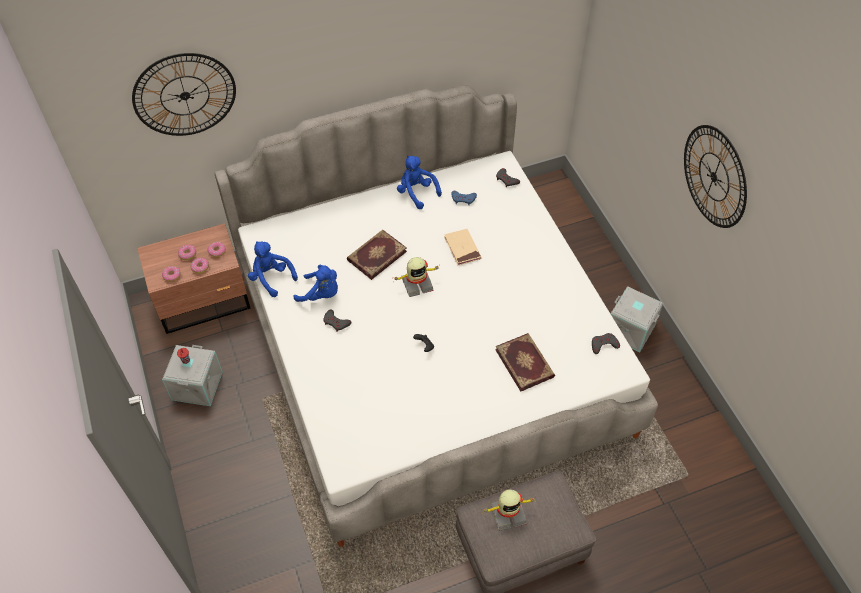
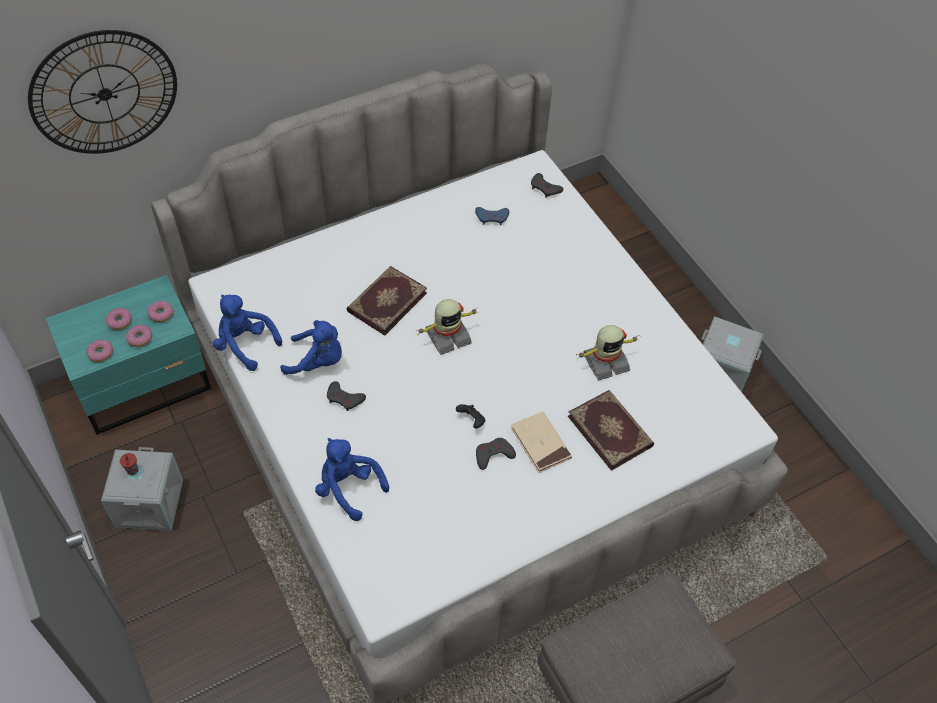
camera: 10 degrees left, 0 degrees up
(204, 301) = (145, 384): brown nightstand -> turquoise nightstand
(416, 192) = (428, 213): blue plush toy -> blue plush toy (348, 488)
(462, 248) = (501, 283): beige book -> beige book (540, 443)
(507, 513) = (614, 640): toy robot -> toy robot (605, 361)
(603, 345) = (710, 396): grey game controller -> grey game controller (493, 455)
(714, 176) = (846, 158): wall clock -> none

